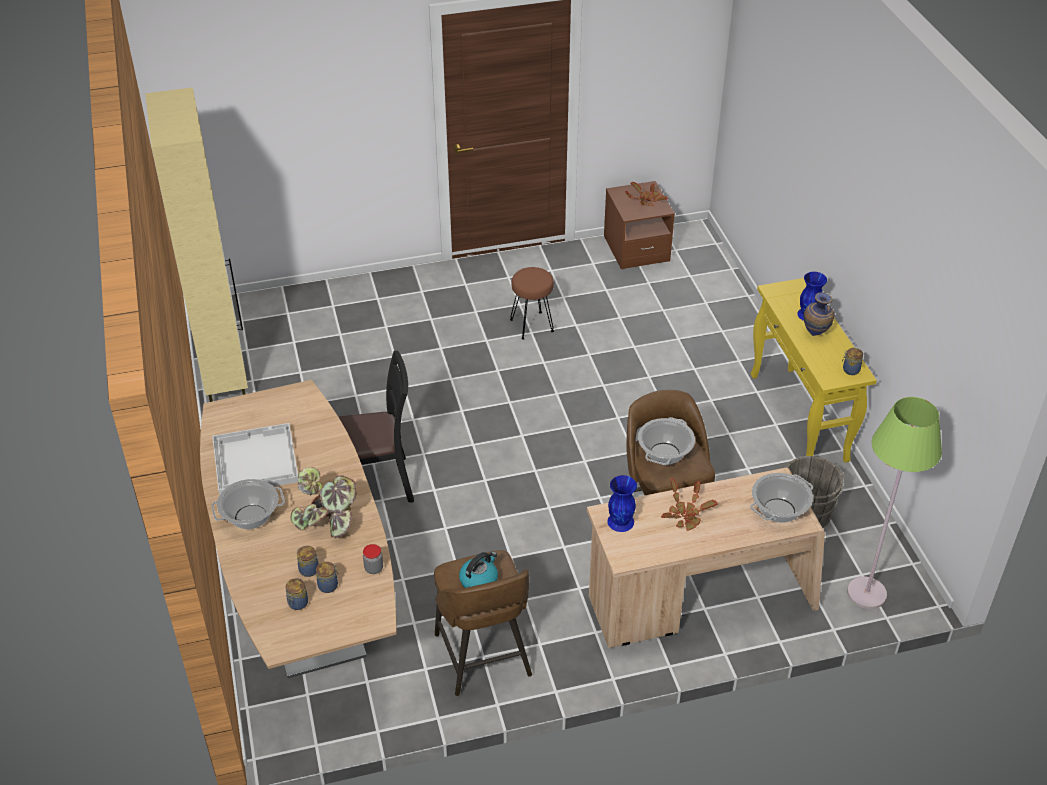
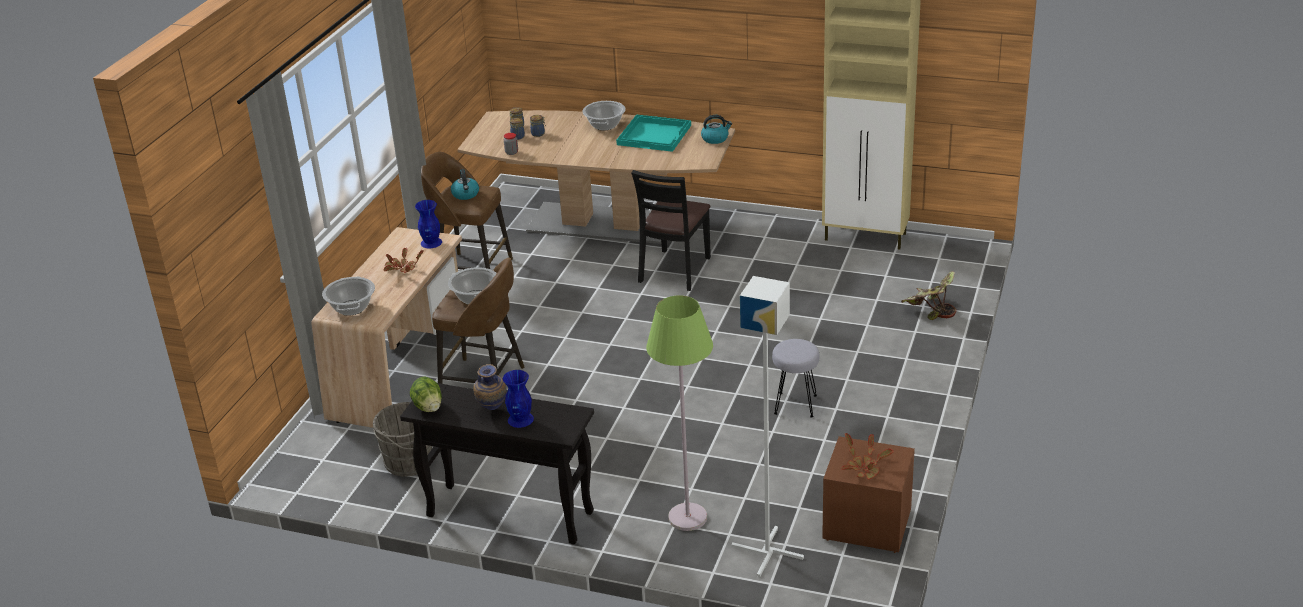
camera: 125 degrees right, 10 degrees down
(239, 407) = (715, 138): none -> kettle
(254, 460) = (655, 135): white tray -> turquoise tray
(328, 521) = (569, 147): potted plant -> potted plant (929, 311)
(532, 325) = (795, 405): brown stool -> grey stool
(704, 279) = (768, 552): none -> white floor lamp
(799, 418) = (508, 514): yellow console table -> black console table
(850, 370) = (428, 407): jar -> lettuce
(867, 593) = (306, 453): green floor lamp -> green floor lamp (687, 518)

